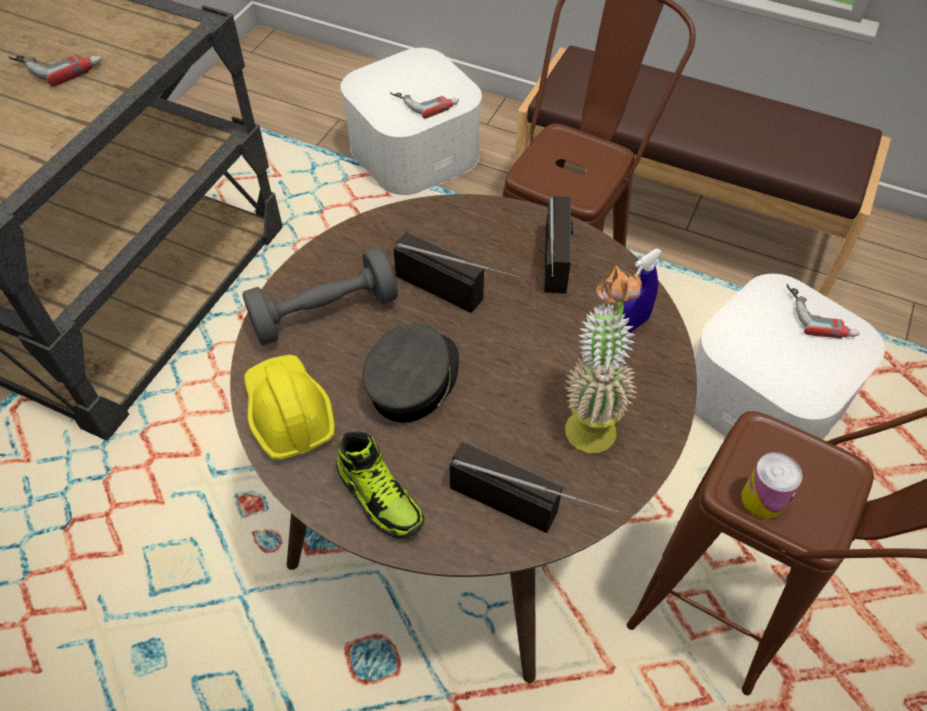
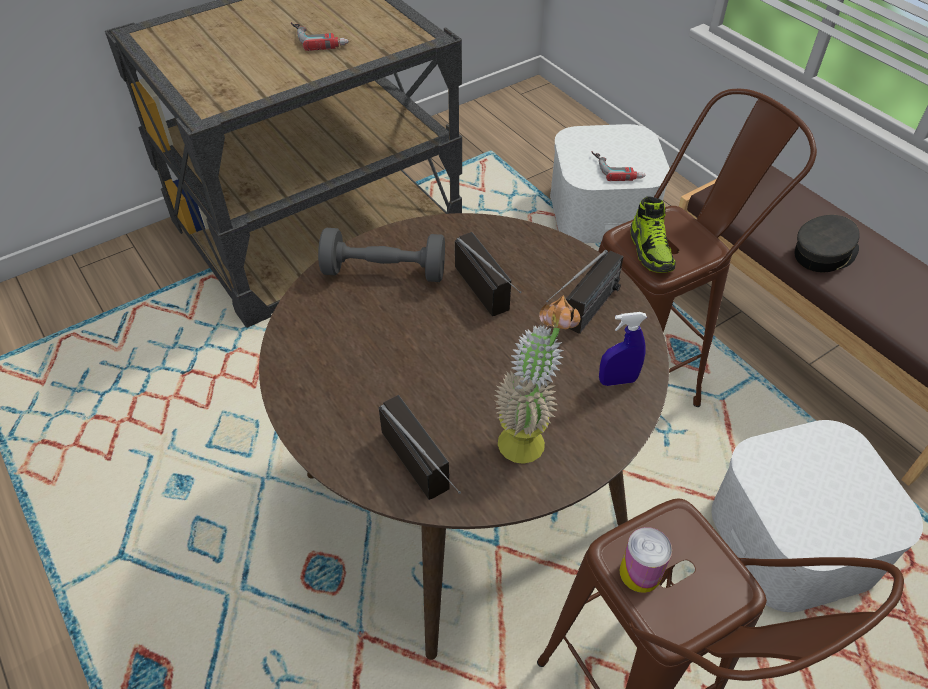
camera: 30 degrees right, 5 degrees down
(288, 413) = (309, 328): yellow hard hat -> none
(380, 497) = (328, 414): shoe -> shoe (651, 250)
(414, 381) = (412, 346): grey cap -> grey cap (824, 253)
(820, 314) = (870, 479): power drill -> none

